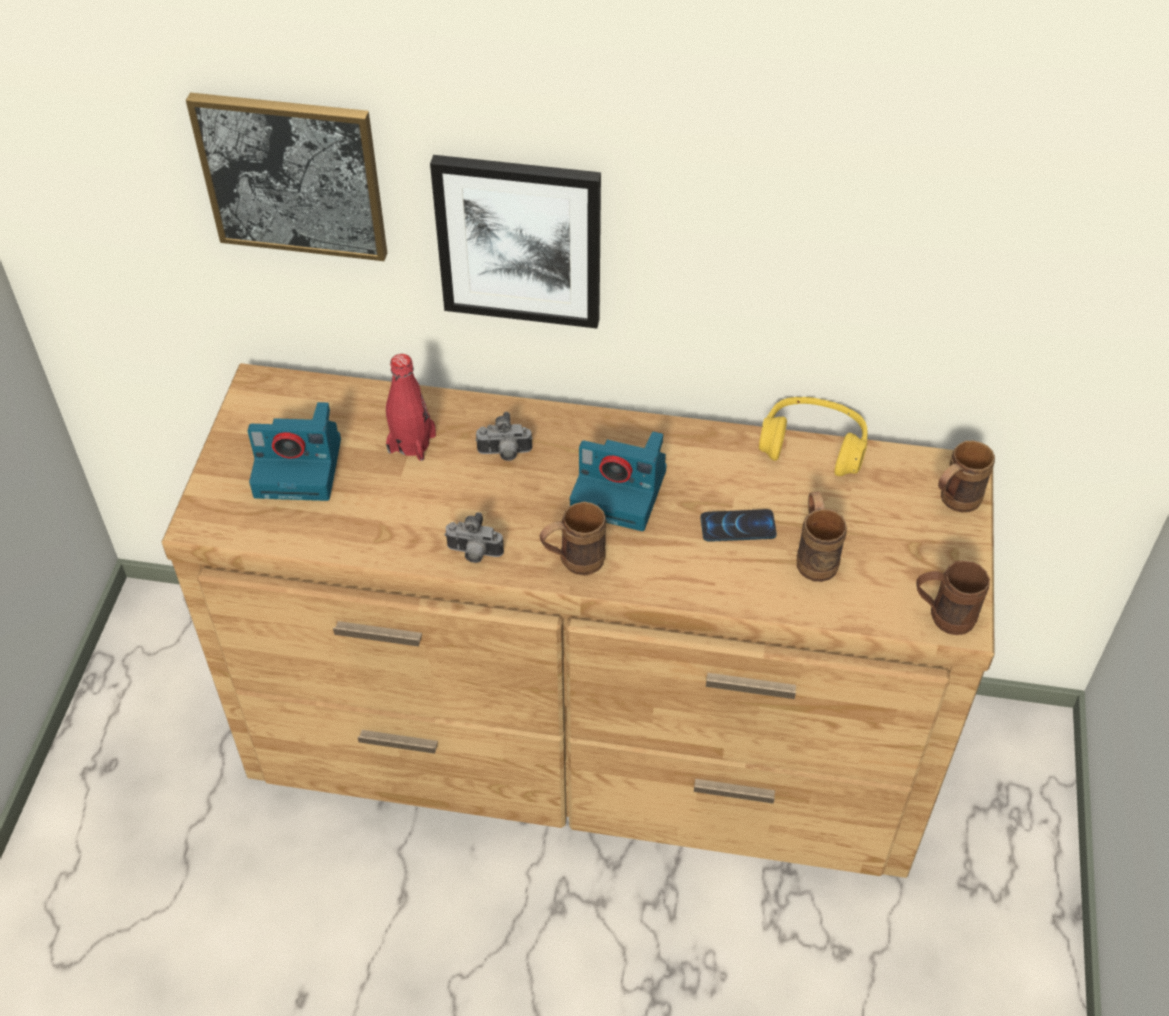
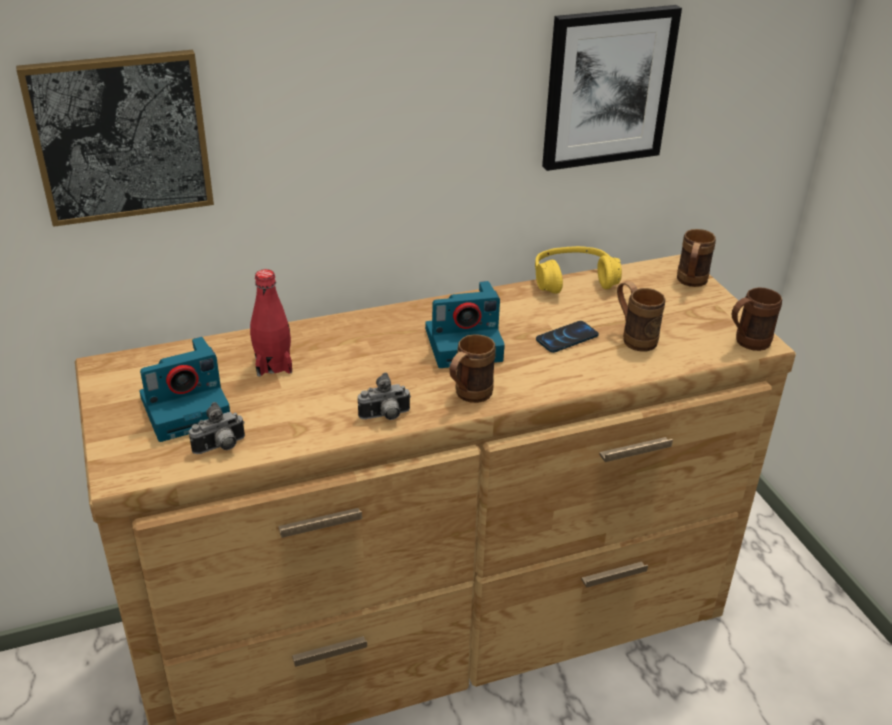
camera: 30 degrees left, 15 degrees down
(504, 454) = (356, 349): camera -> camera (221, 447)
(519, 240) = (328, 155): picture -> picture (607, 87)

